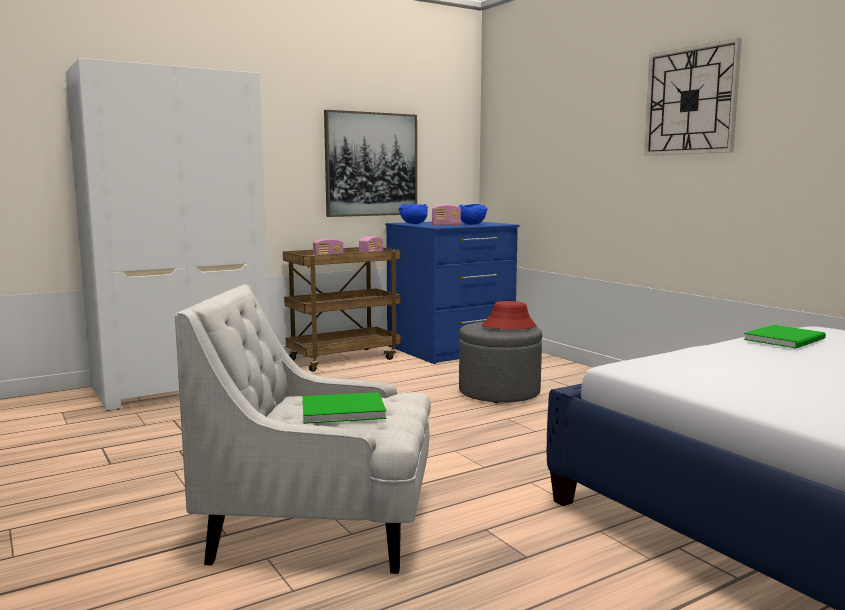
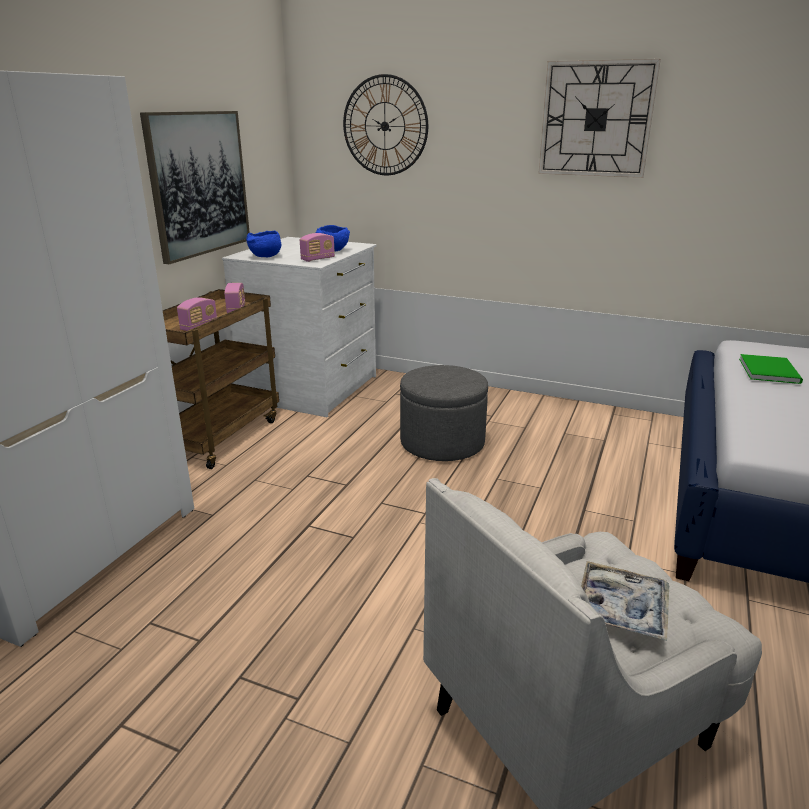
camera: 35 degrees left, 15 degrees up
(340, 410) = (621, 608): green book -> tray
(451, 349) = (312, 388): blue dresser -> white dresser
(509, 326) = (453, 376): red hat -> none
(538, 124) = (385, 126): none -> wall clock

